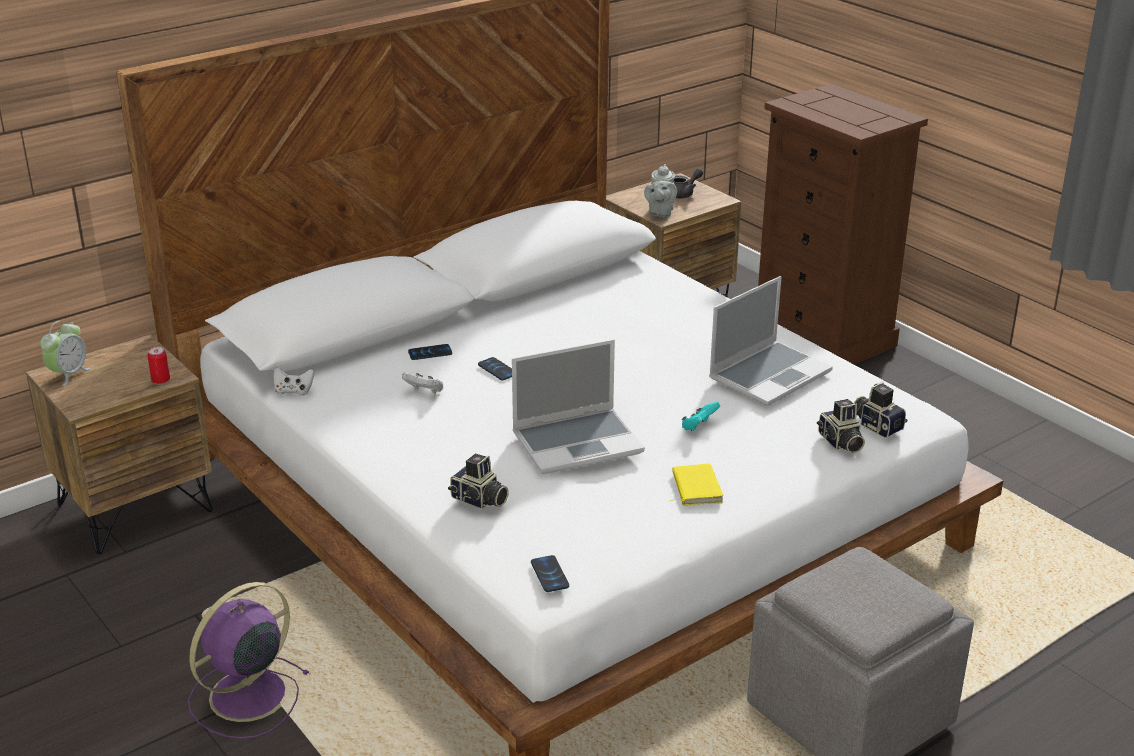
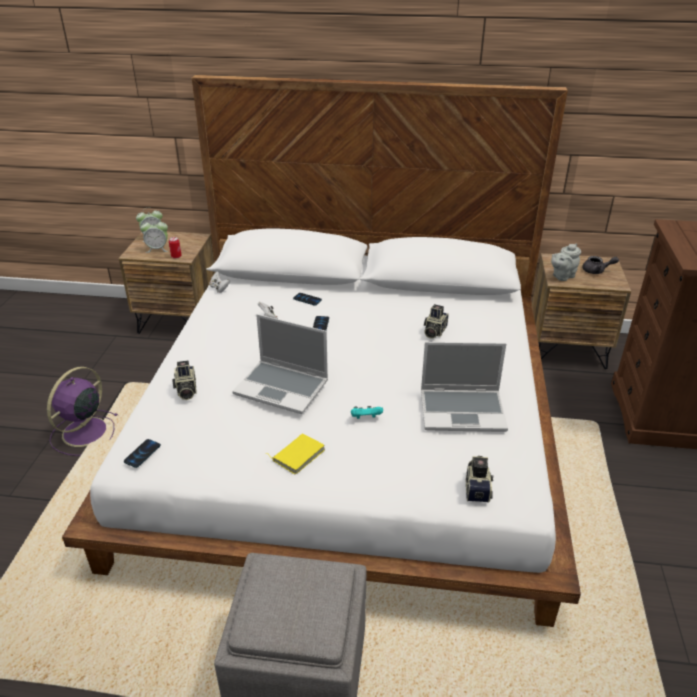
camera: 45 degrees right, 5 degrees up
(110, 384) = (157, 249): none -> alarm clock
(245, 697) = (83, 433): purple fan -> purple fan turned 60 degrees counterclockwise
(840, 443) = (431, 484): camera -> camera (434, 331)

